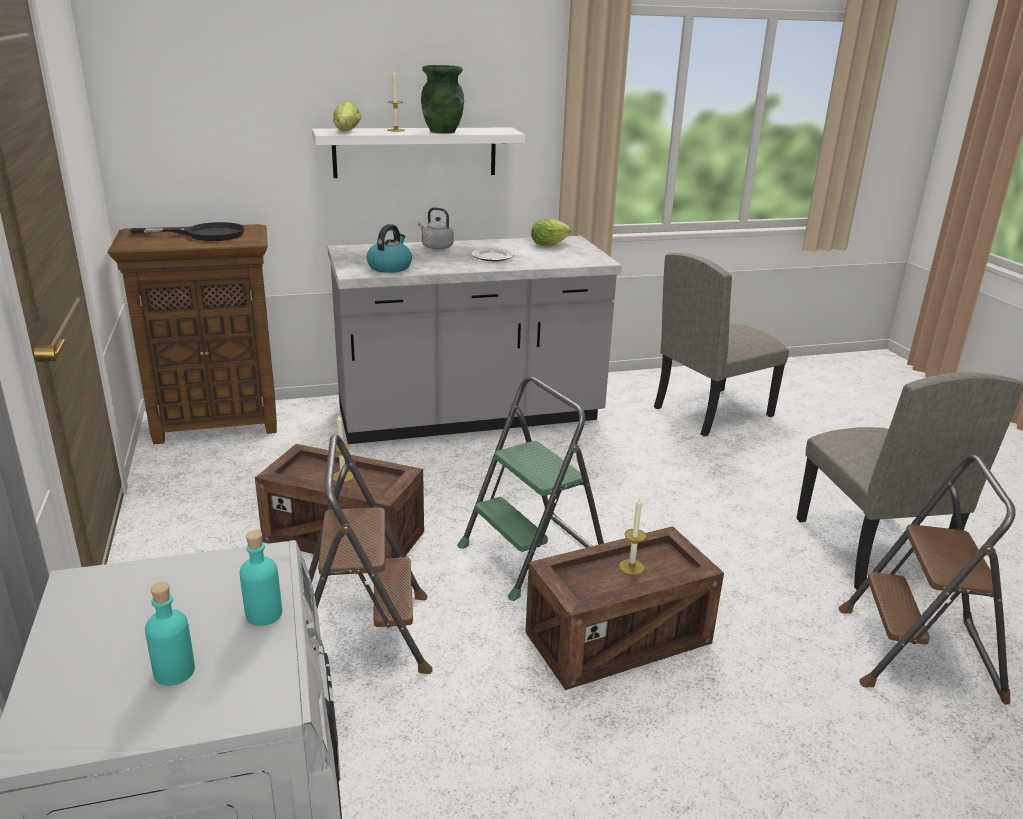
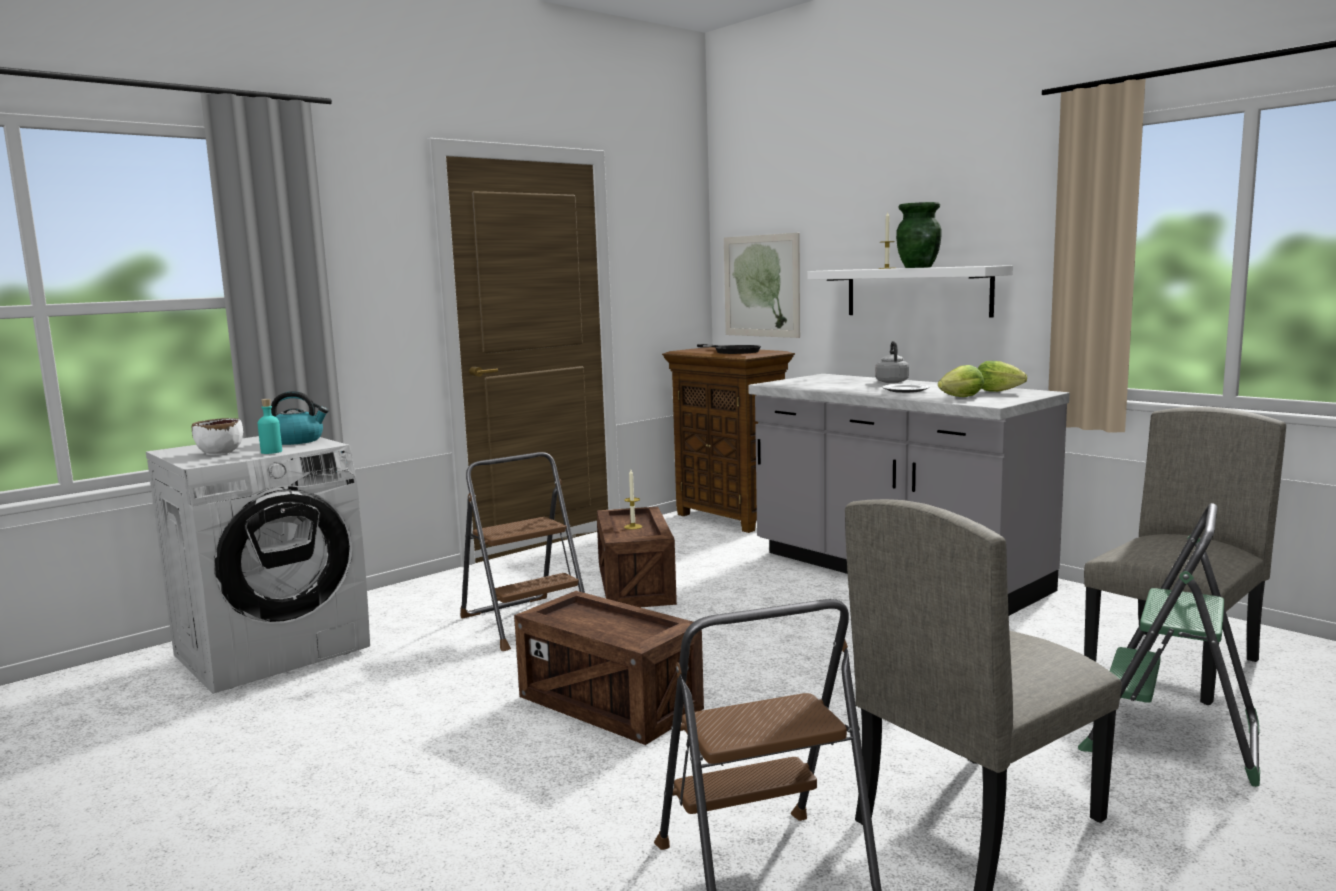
camera: 65 degrees right, 15 degrees down
(174, 672) = (220, 452): turquoise bottle -> white bowl
(195, 146) = (761, 286): none -> picture
(346, 132) = (841, 269): lettuce -> lettuce (959, 398)
(390, 267) = (804, 384): kettle -> kettle (297, 441)
(538, 552) = (703, 648): green step ladder -> green step ladder (1179, 739)
(631, 567) = (613, 623): candle -> none
(712, 411) = (1174, 665): beige chair -> beige chair turned 105 degrees clockwise

